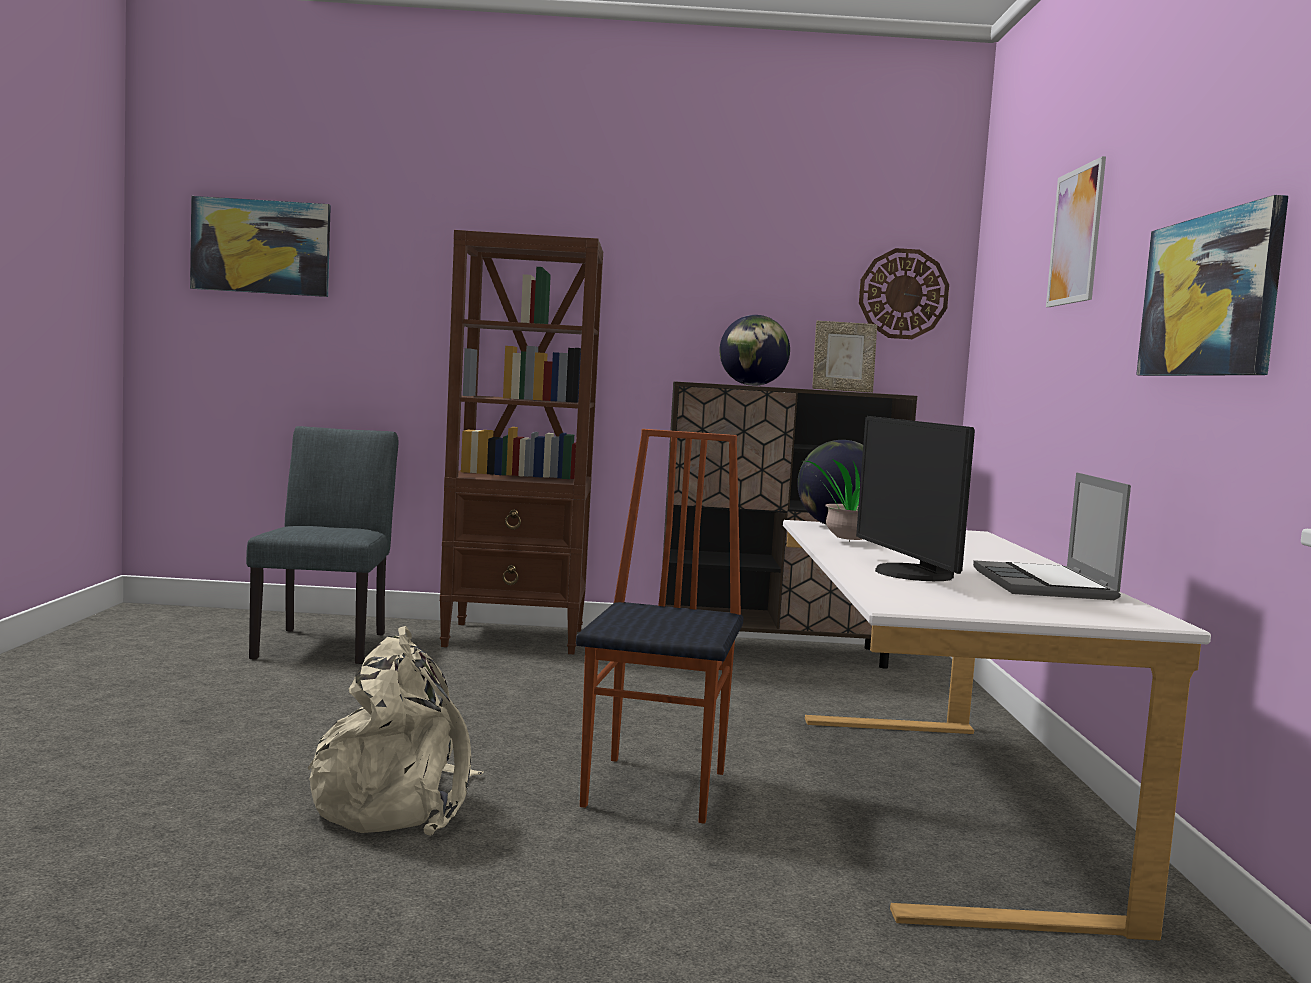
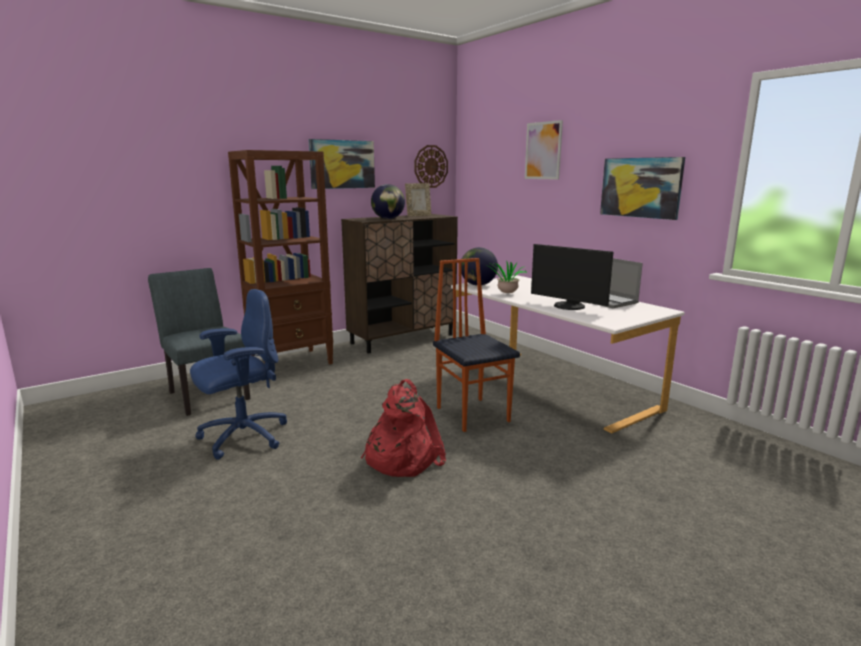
camera: 35 degrees left, 10 degrees up
(255, 702) = (242, 437): none -> blue office chair
(261, 247) = (83, 159): picture -> picture (342, 164)
(397, 802) = (401, 458): beige backpack -> red backpack

